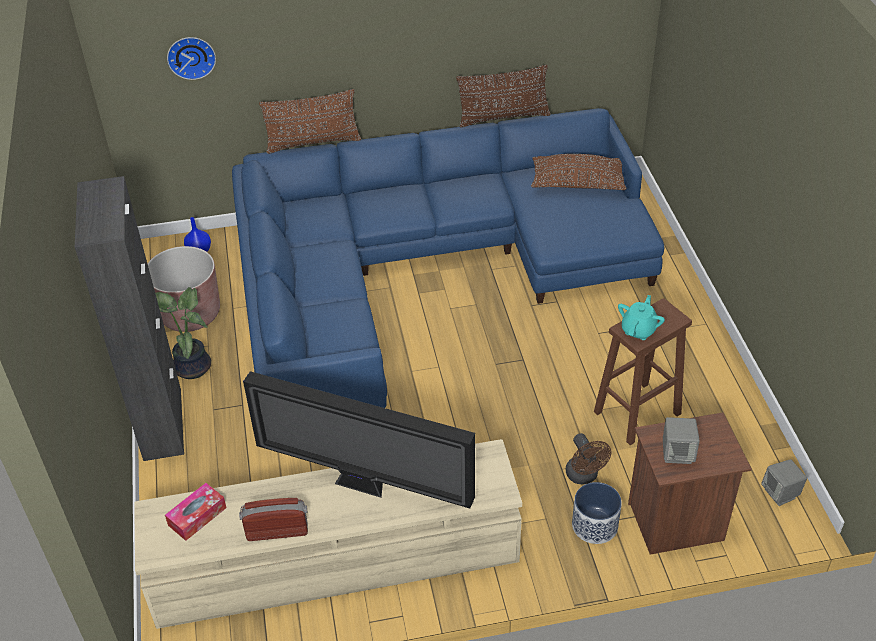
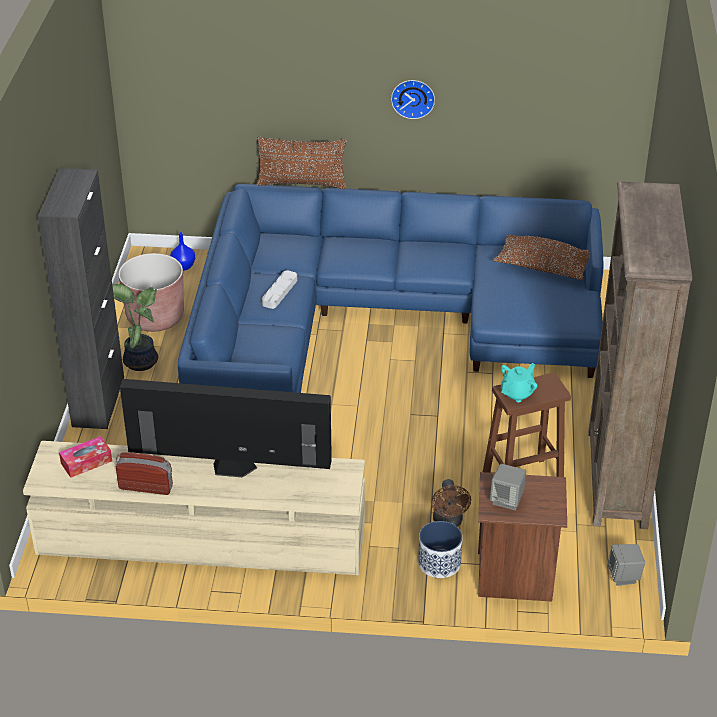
camera: 15 degrees right, 5 degrees down
(191, 56) = (202, 85): wall clock -> wall clock (413, 97)
(326, 263) = (279, 292): none -> grey tray
(364, 486) = (231, 470): television -> television turned 150 degrees clockwise
(503, 117) = (487, 192): brown pillow -> none
(725, 388) = (617, 479): none -> brown bookcase

